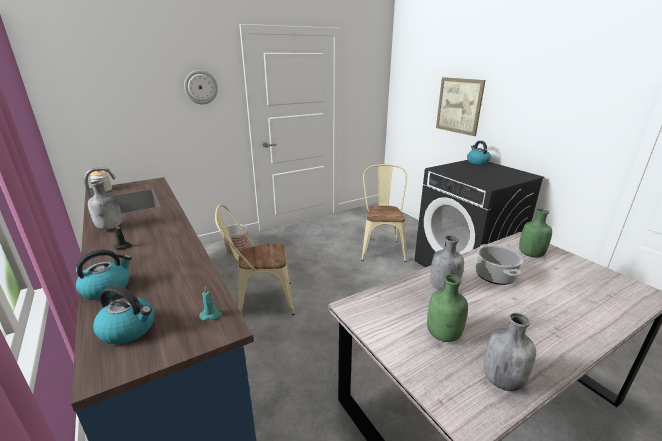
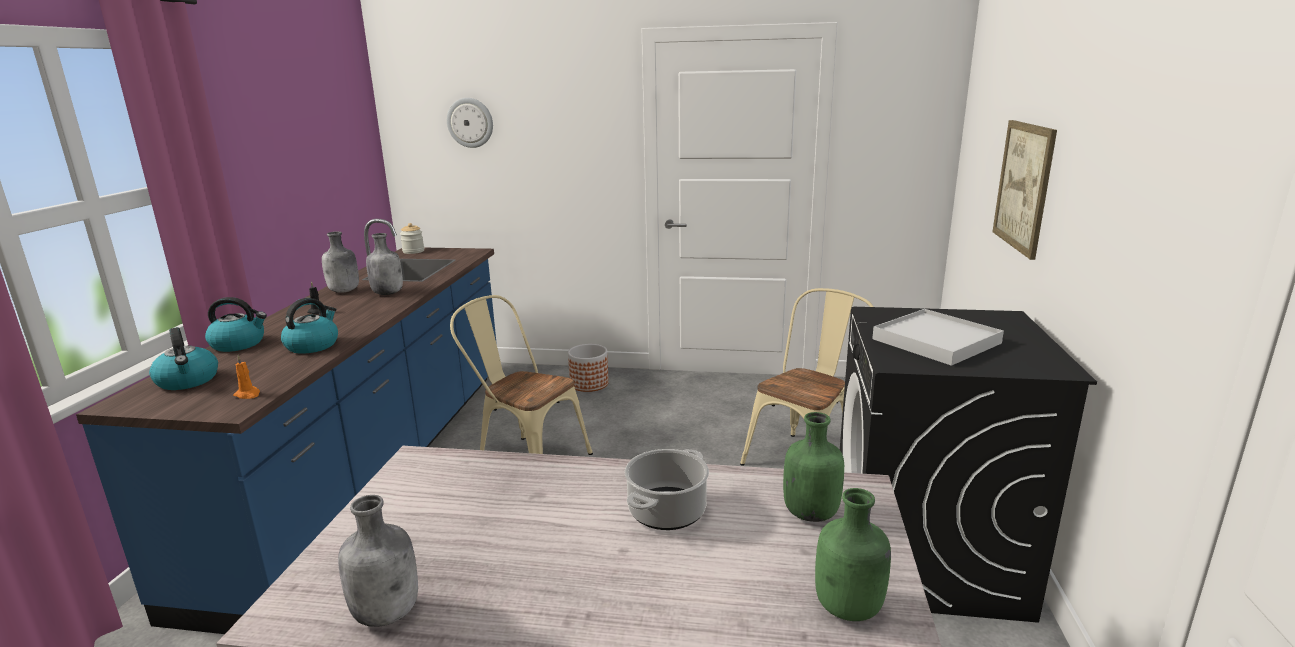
camera: 40 degrees right, 5 degrees down
(200, 87) = (574, 124): wall clock -> wall clock (470, 122)
(211, 315) = (248, 394): turquoise candle -> orange candle
(443, 287) = (559, 489): grey bottle -> grey bottle (388, 293)
(444, 335) = (437, 536): green bottle -> green bottle (849, 608)
(477, 162) = (1002, 318): kettle -> kettle (313, 345)
(480, 174) = (936, 341): none -> white tray

